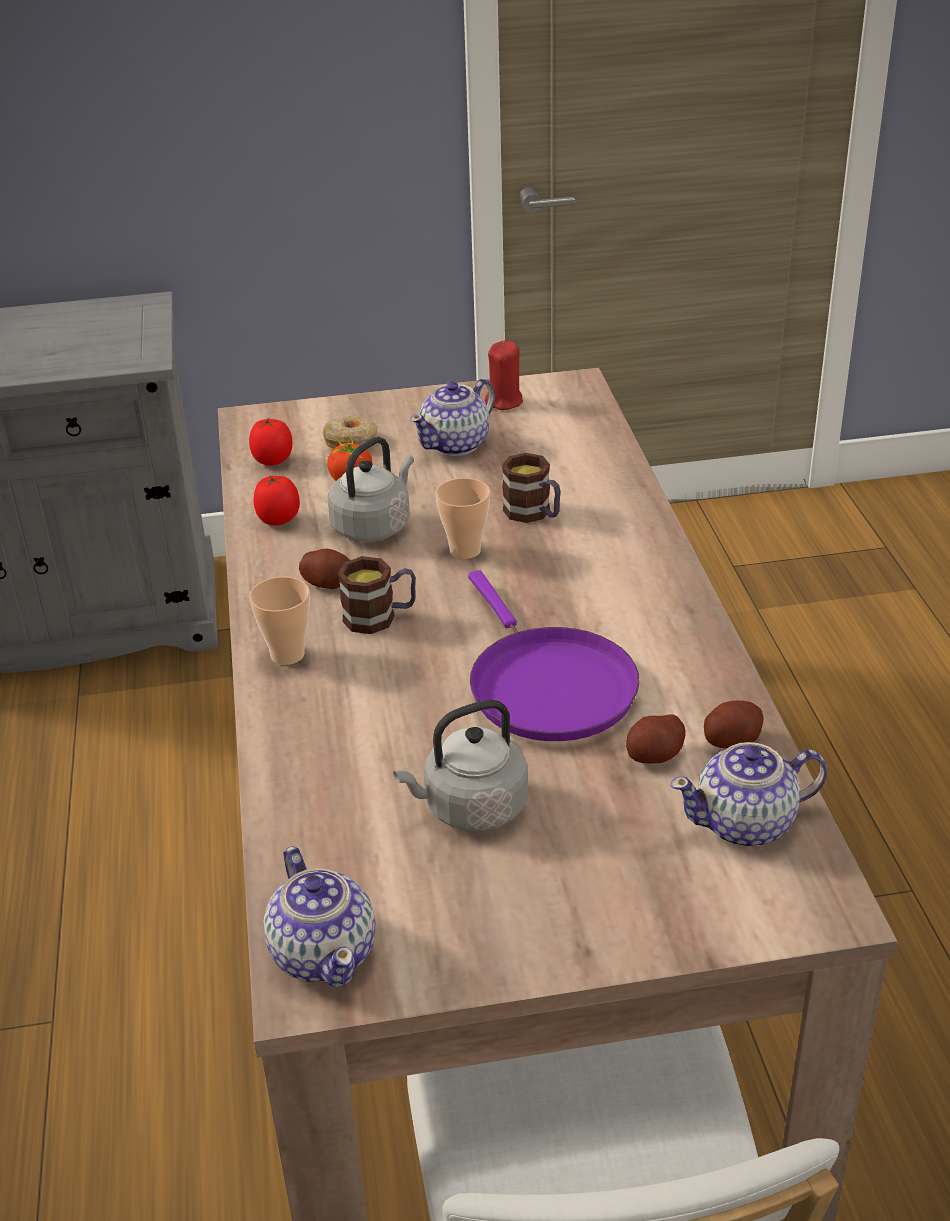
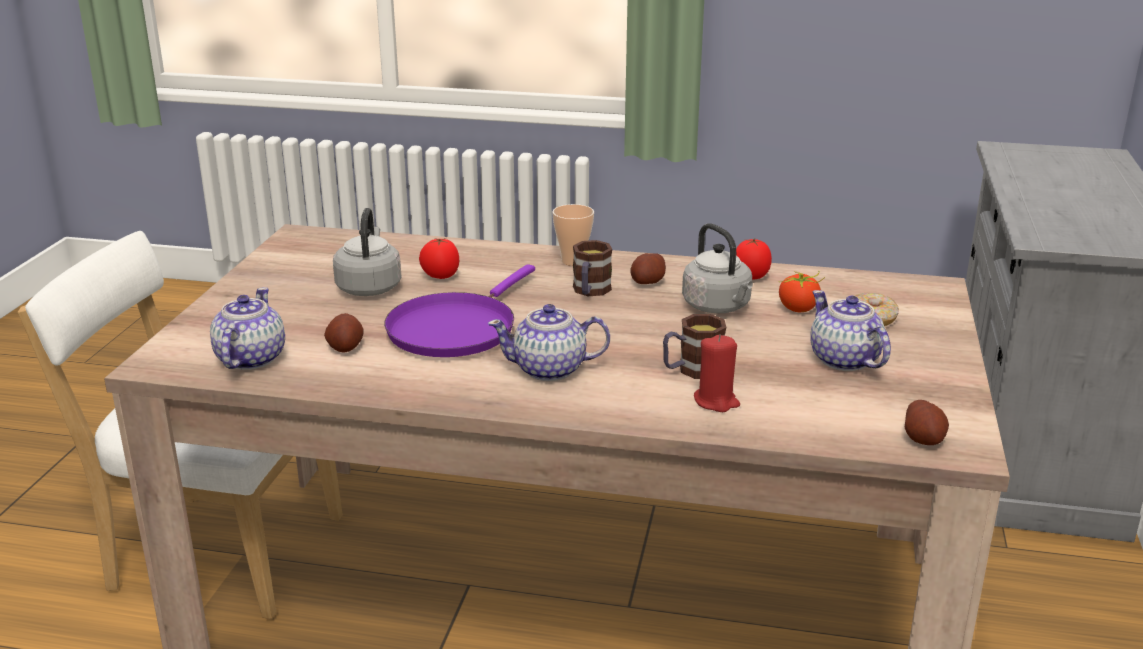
camera: 110 degrees right, 10 degrees down
(273, 461) = (849, 286): tomato -> tomato (440, 276)
(324, 952) = (315, 241): teapot -> teapot (550, 370)
(465, 550) = (654, 333): cup -> none
(504, 401) = (930, 400): red candle -> red candle (716, 401)
(547, 686) = (455, 329): purple frying pan -> purple frying pan turned 60 degrees counterclockwise
(731, 740) = (326, 376): potato -> potato (923, 438)

